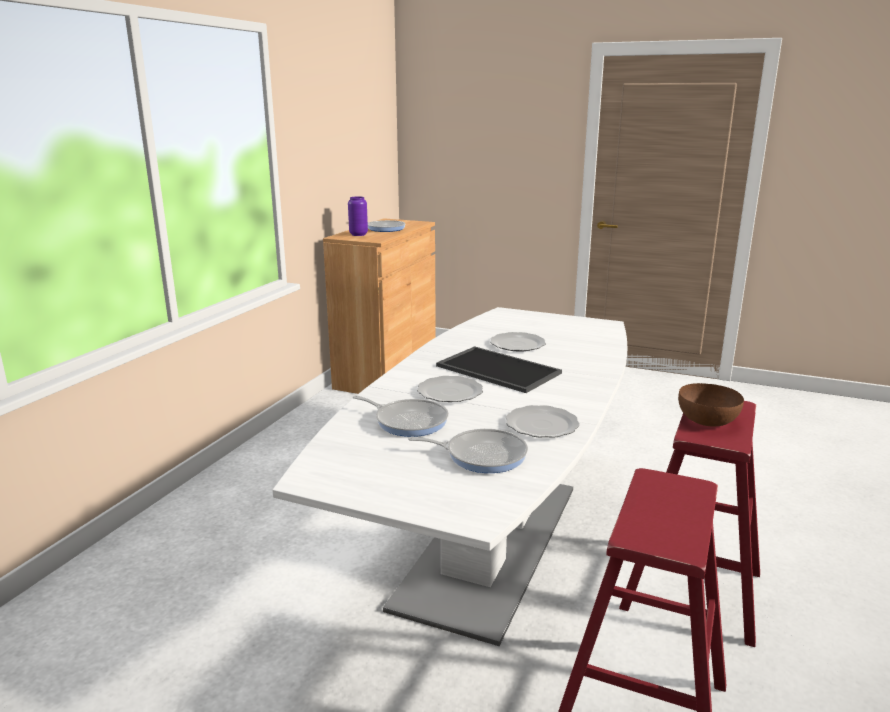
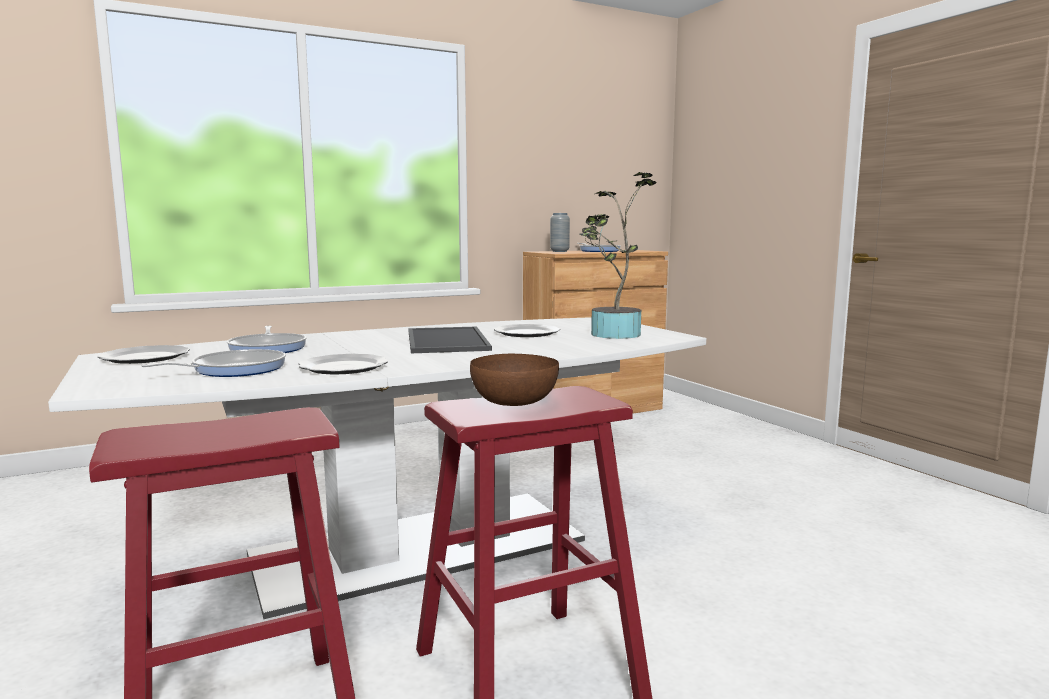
camera: 40 degrees right, 10 degrees down
(358, 234) = (559, 251): purple vase -> grey vase
(449, 392) = (357, 343): plate -> plate (144, 358)
(481, 455) = (234, 369): frying pan -> frying pan turned 90 degrees counterclockwise
(572, 332) = (612, 335): none -> potted plant

